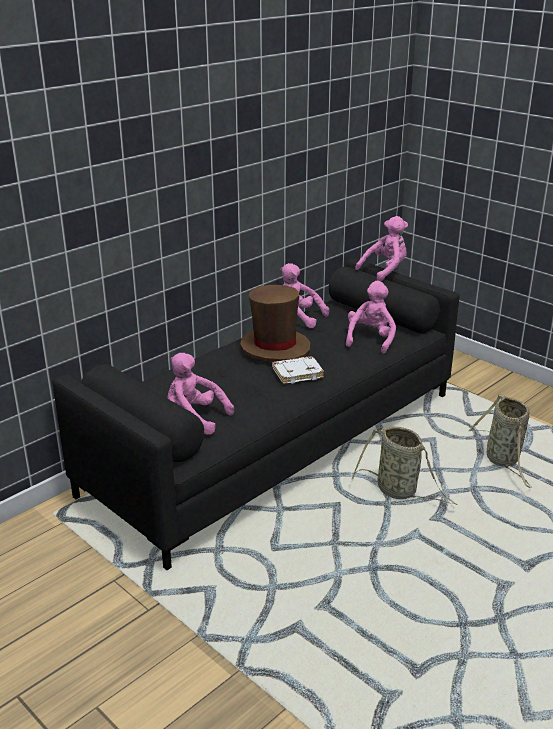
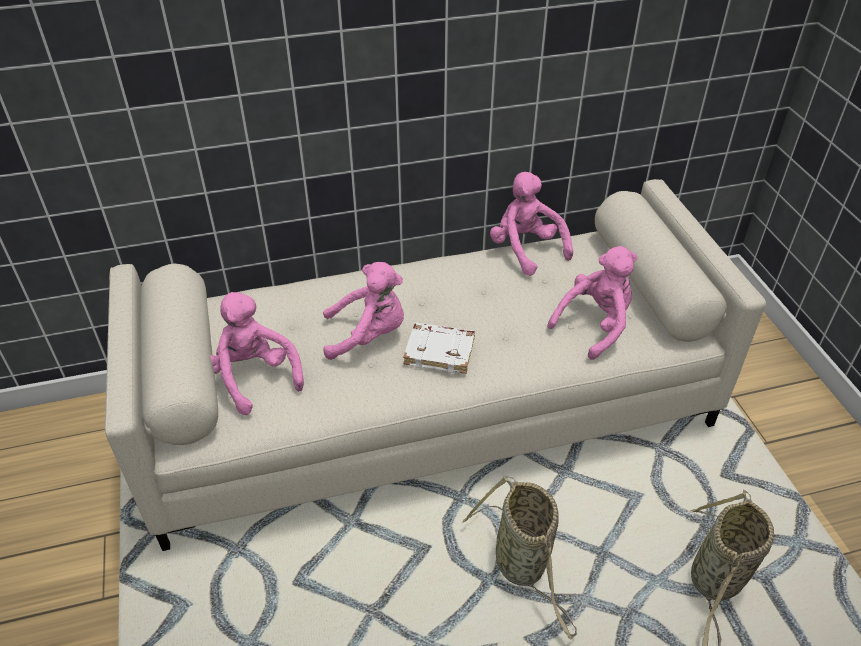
camera: 30 degrees right, 15 degrees up
(275, 347) = (450, 293): brown hat -> none
(276, 441) = (431, 409): black sofa -> beige sofa
(385, 271) = (681, 219): pink plush toy -> pink plush toy (368, 335)

